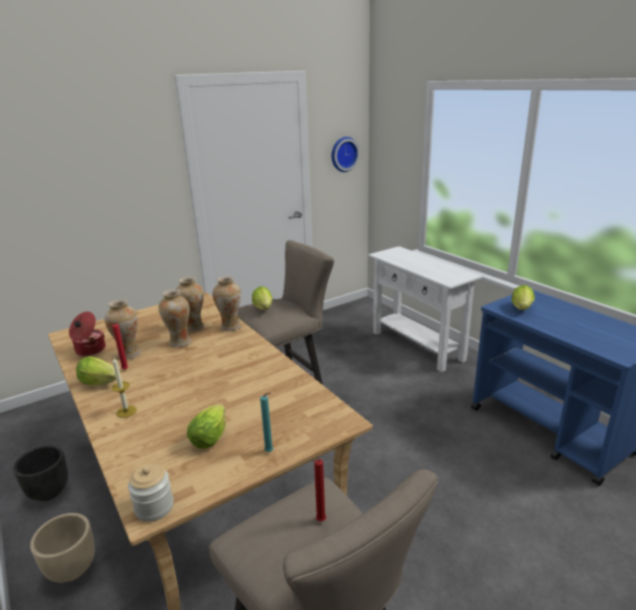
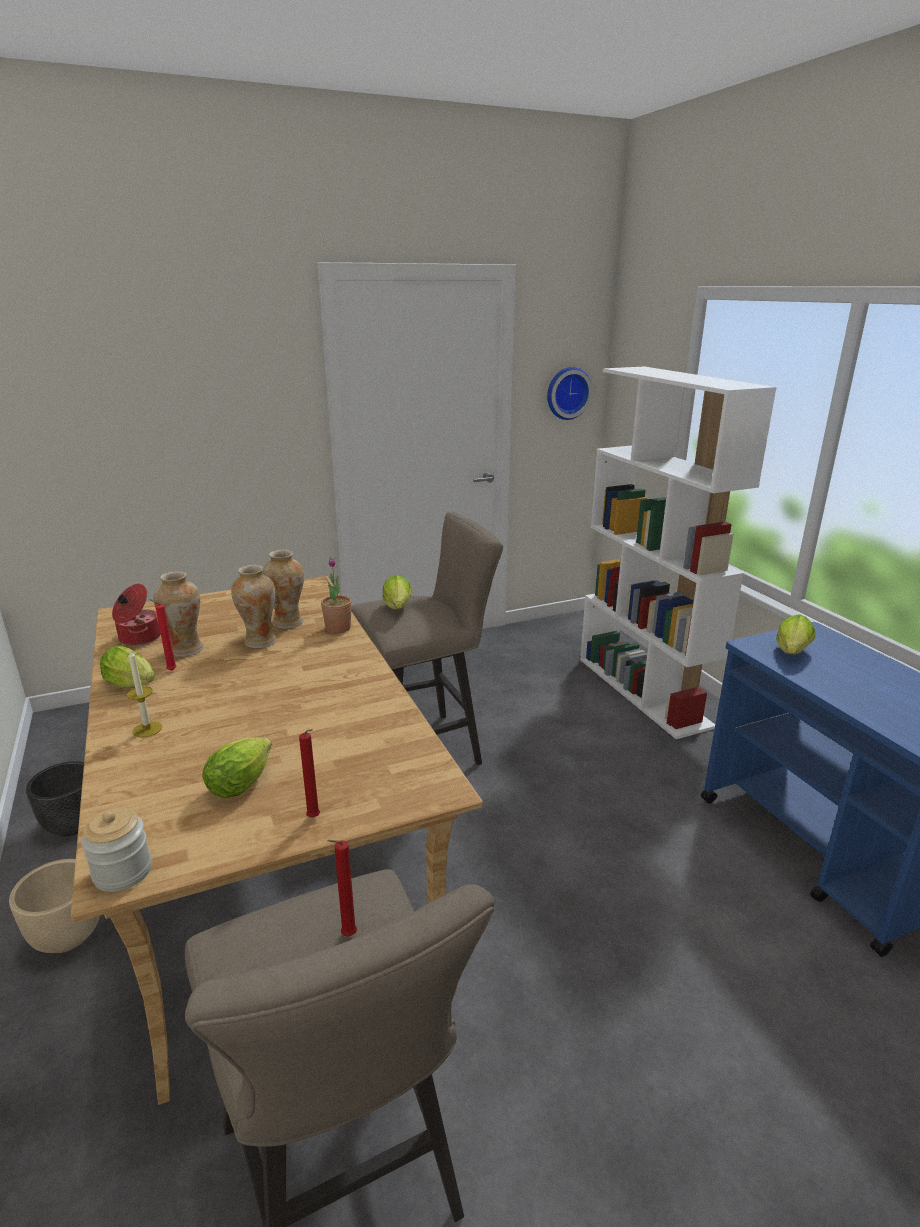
camera: 10 degrees right, 0 degrees up
(230, 327) = (338, 628): vase -> potted plant
(270, 452) = (315, 818): turquoise candle -> red candle
(417, 346) = (644, 691): white console table -> white bookcase

